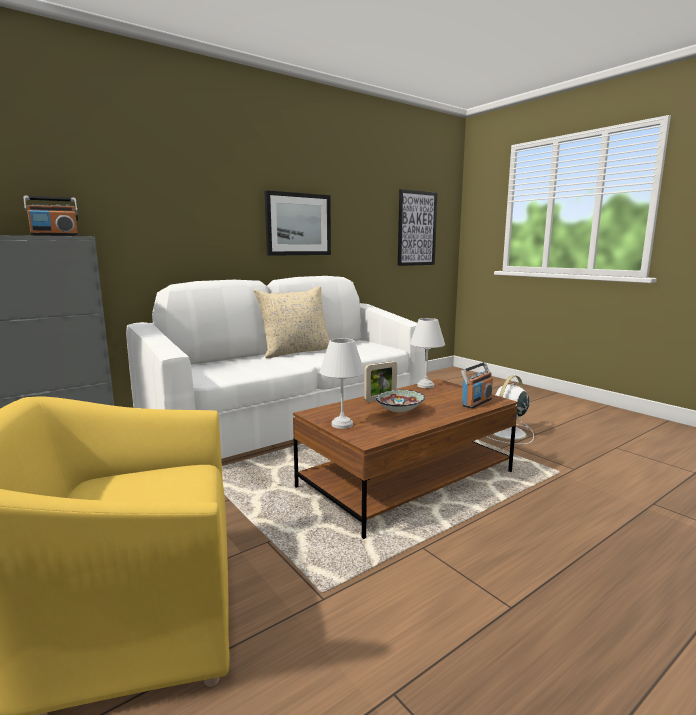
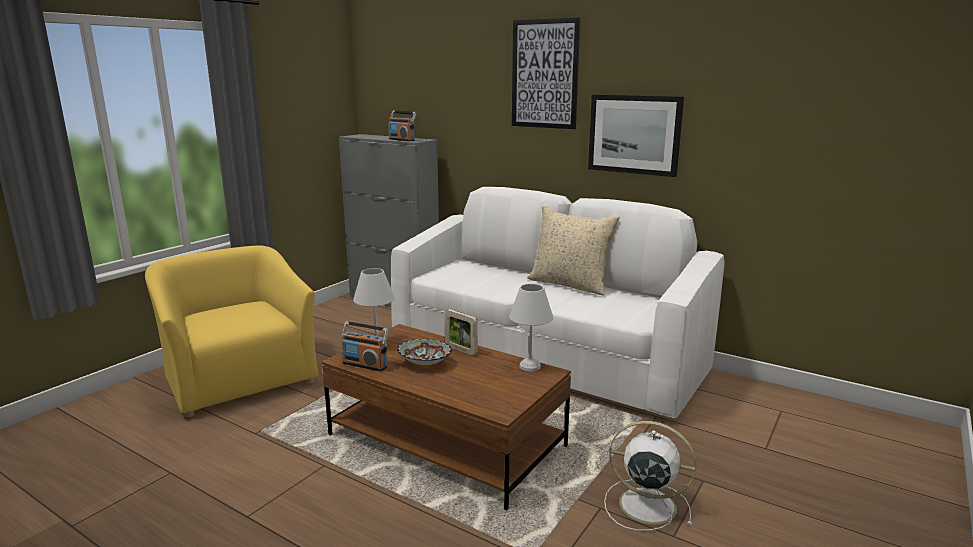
camera: 70 degrees right, 5 degrees up
(417, 228) = (877, 149): picture -> picture (545, 74)
(476, 402) = (482, 399): radio -> radio (365, 364)

